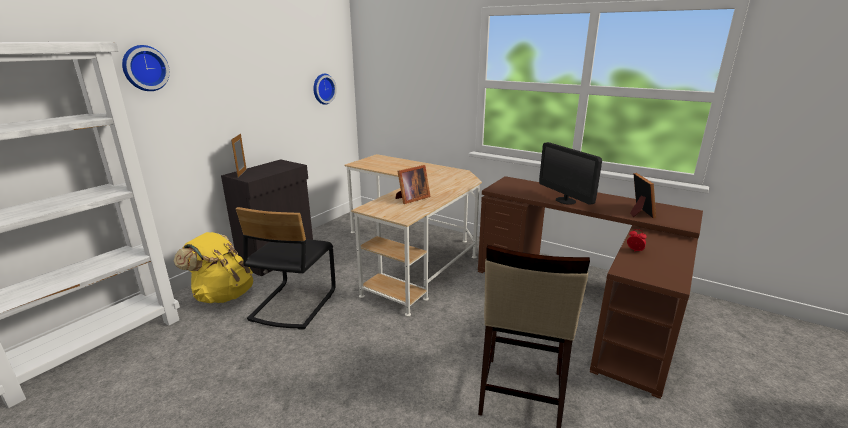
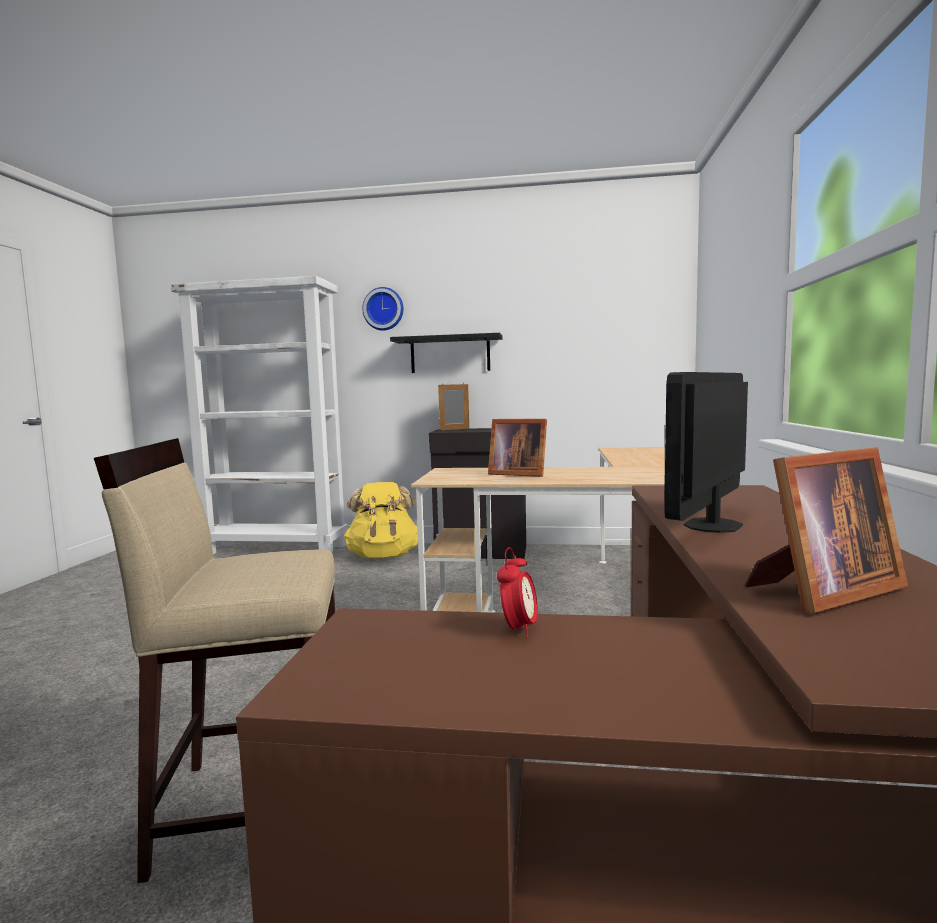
camera: 65 degrees right, 15 degrees down
(216, 109) = (450, 354): none -> black shelf
(293, 304) = (391, 585): black chair -> none
(322, 89) = (620, 341): wall clock -> none

